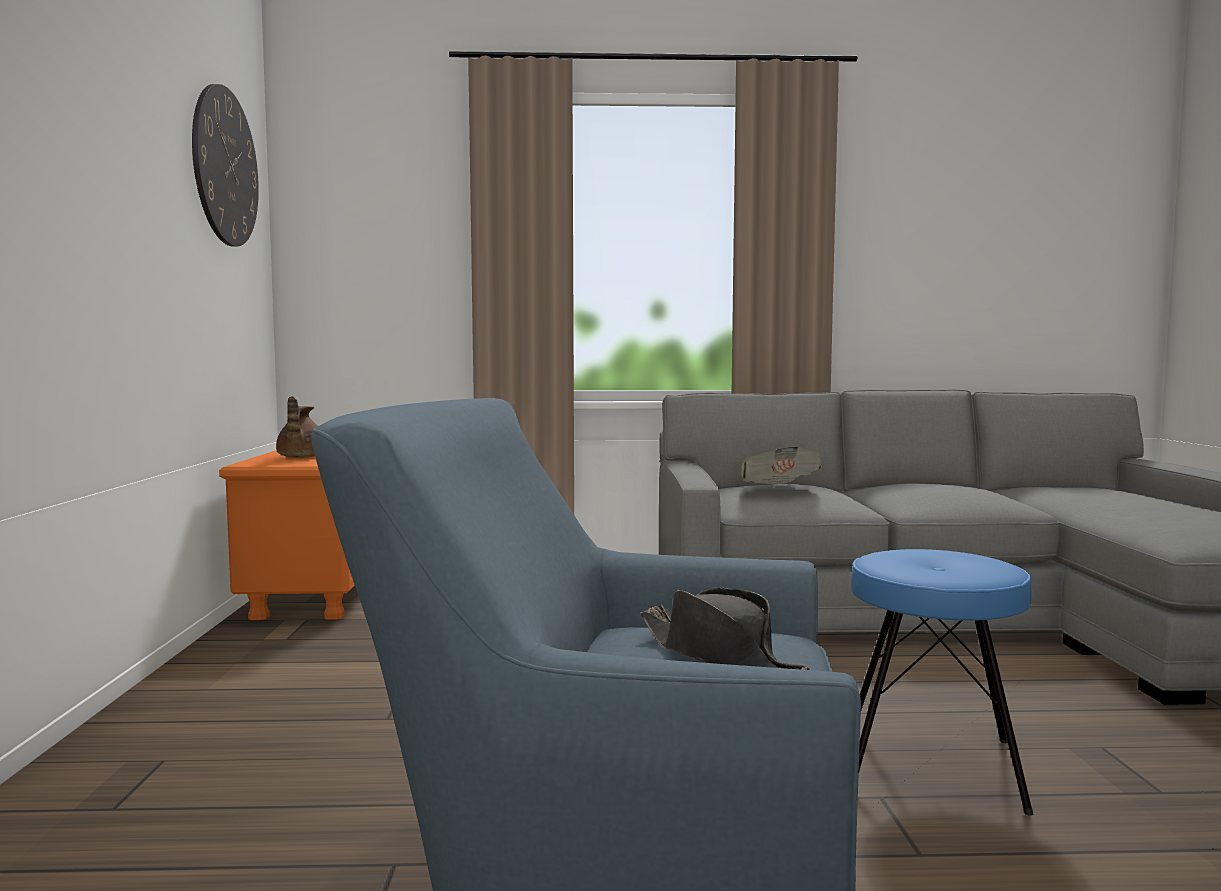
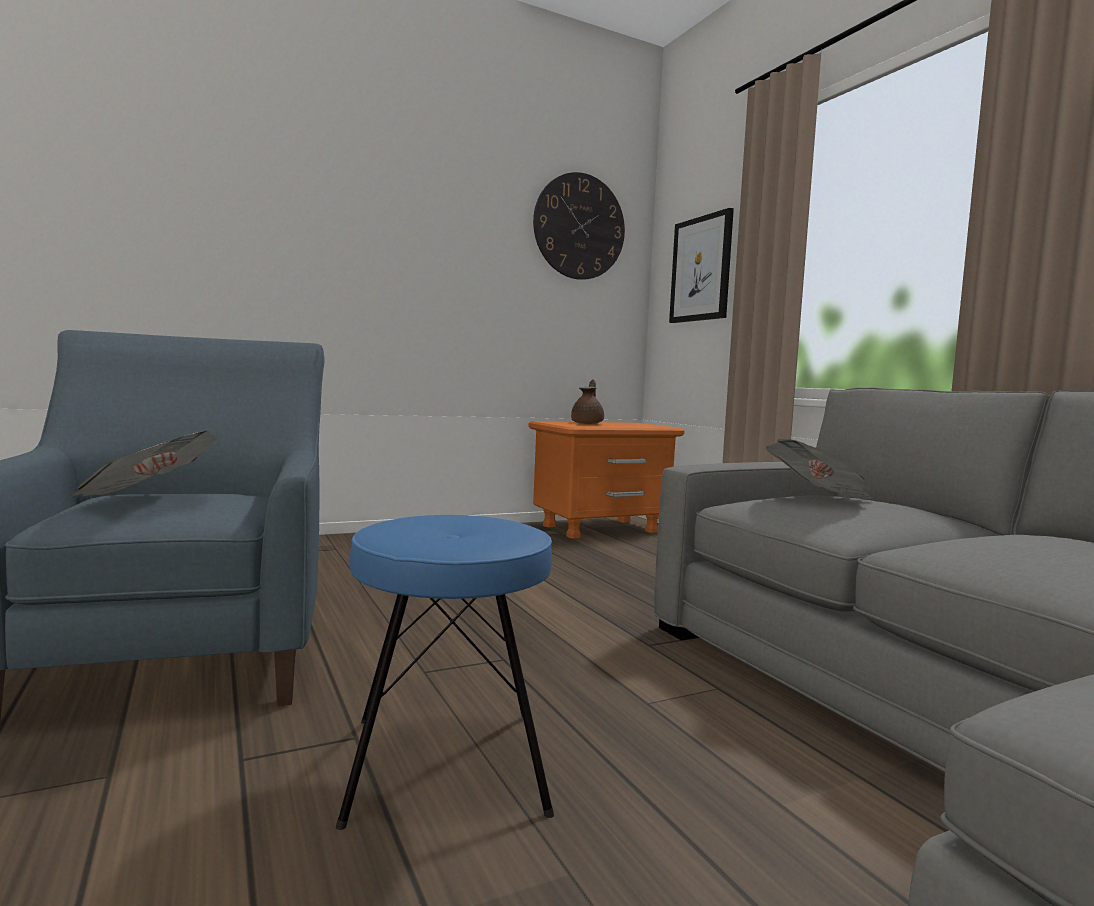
camera: 65 degrees right, 0 degrees up
(299, 457) = (588, 423): brown teapot -> brown teapot turned 135 degrees clockwise
(384, 248) = (701, 269): none -> picture
(719, 656) = (147, 500): black hat -> newspaper

